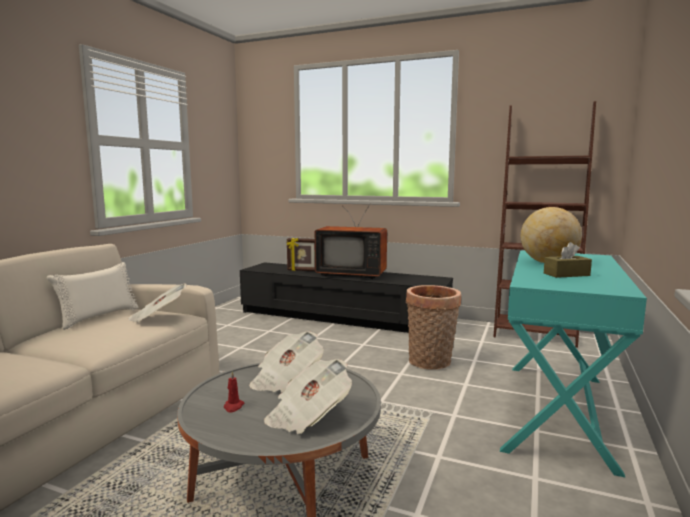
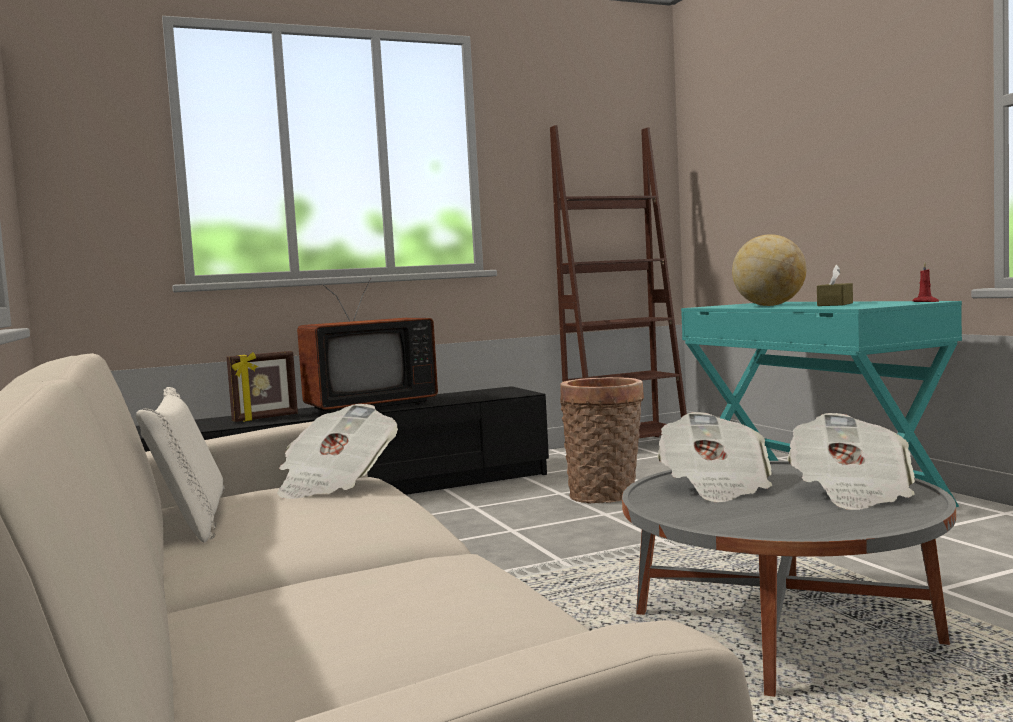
camera: 45 degrees left, 5 degrees down
(233, 407) = (767, 516): red candle -> red candle (926, 302)

